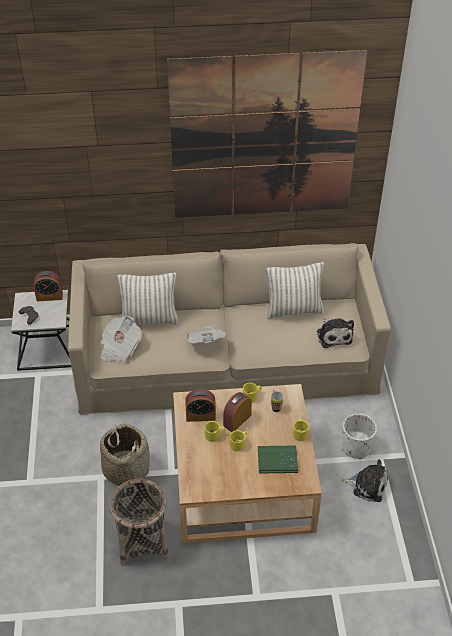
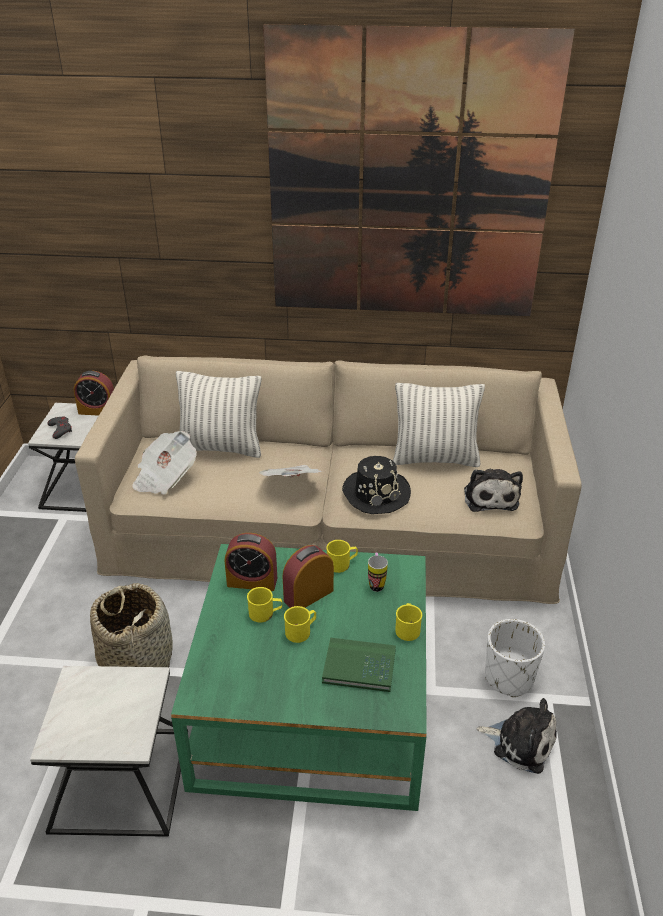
camera: 10 degrees right, 10 degrees down
(143, 541) = (122, 779): basket -> side table
(243, 481) = (312, 704): beige coffee table -> green coffee table
(261, 342) = (376, 493): none -> black hat

